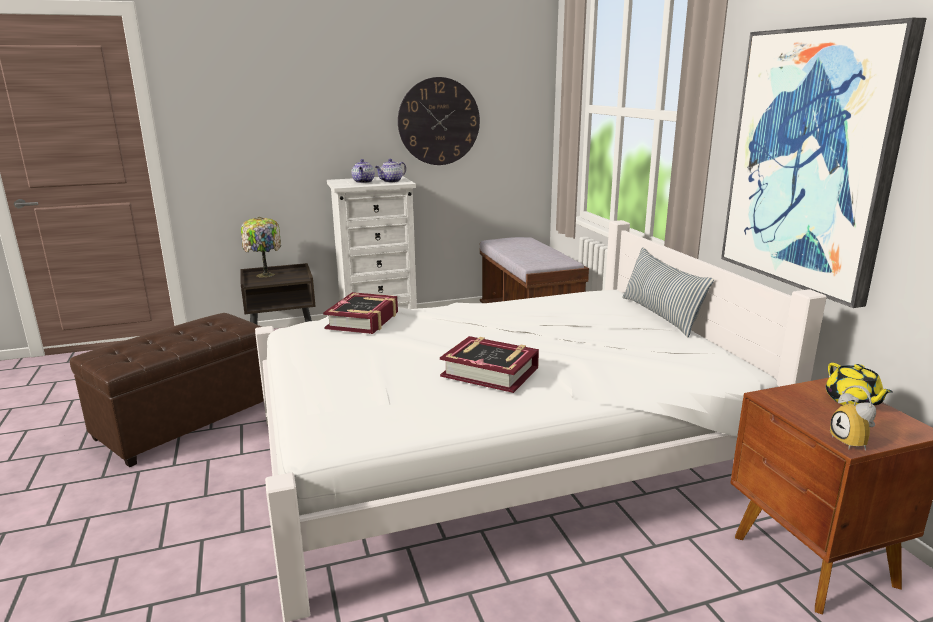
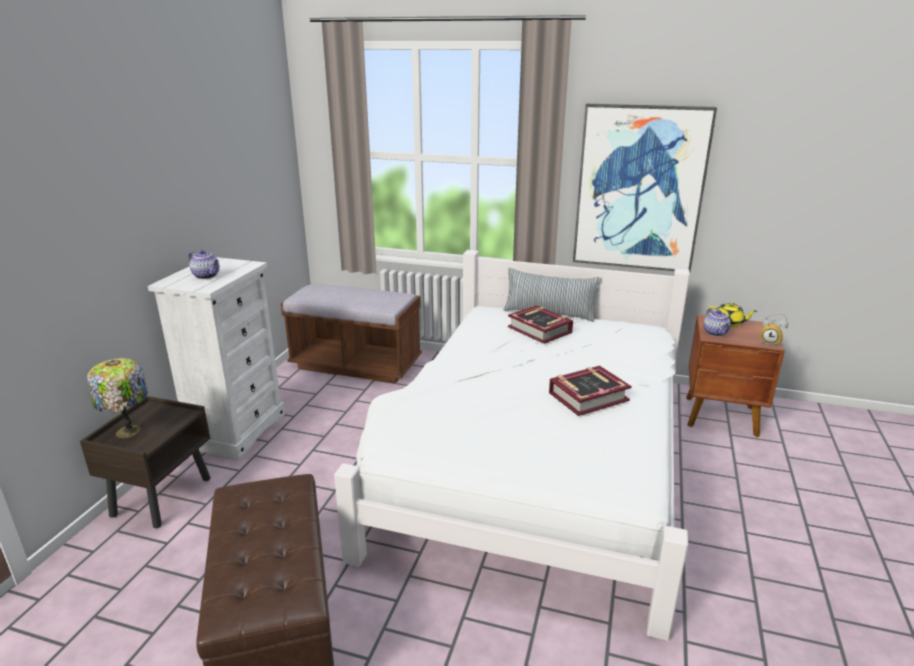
camera: 55 degrees left, 5 degrees up
(363, 320) = (421, 411): book -> book (540, 330)
(391, 181) = (233, 267): teapot -> teapot (715, 333)
(439, 121) = (226, 187): wall clock -> none

